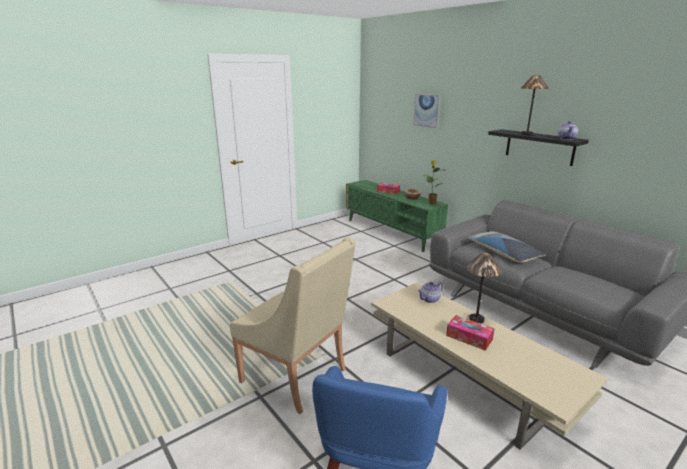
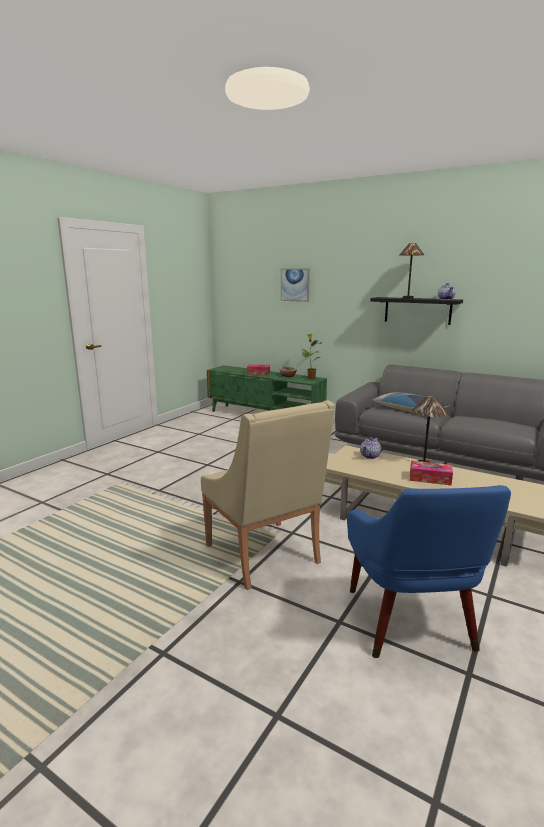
camera: 20 degrees left, 5 degrees down
(297, 376) = (265, 555): beige armchair -> beige armchair turned 45 degrees clockwise

